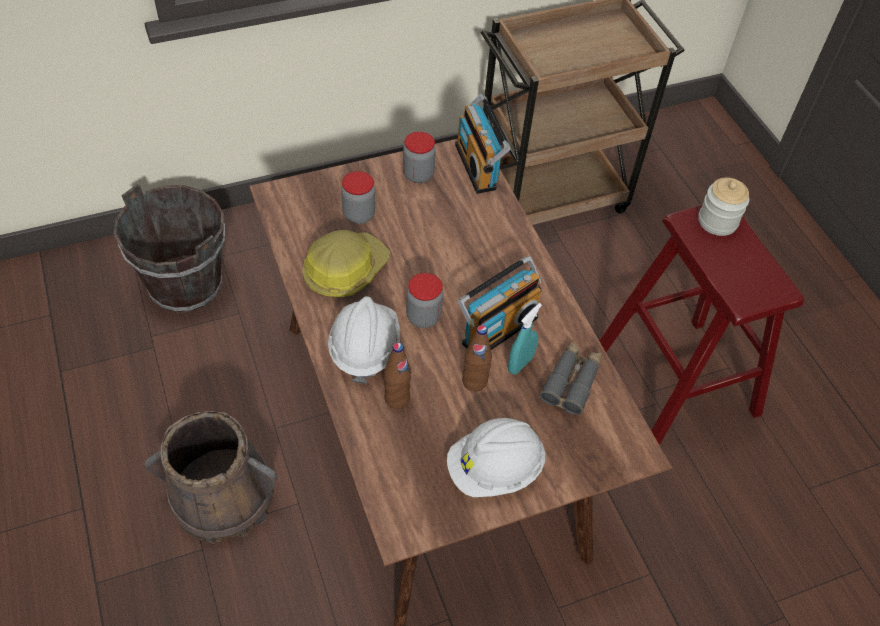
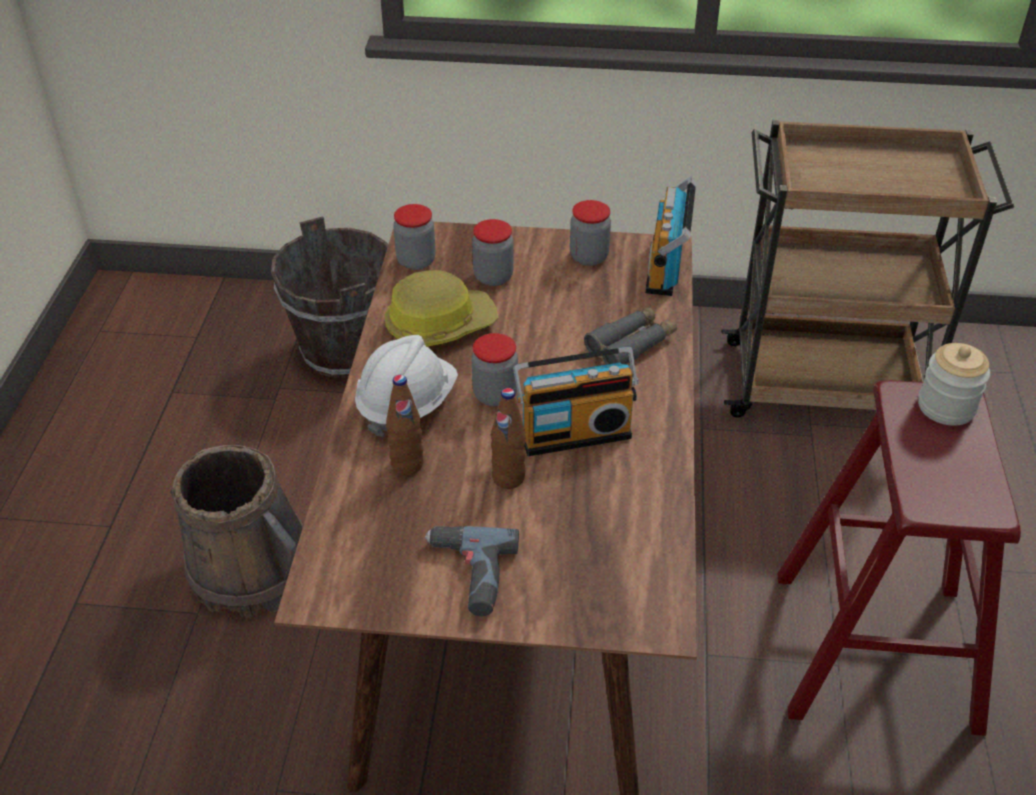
camera: 30 degrees right, 10 degrees down
(290, 219) = (416, 261): none -> jar
(494, 470) = (468, 575): white hard hat -> power drill
(520, 364) = (576, 478): turquoise spray bottle -> none
(571, 381) = (627, 518): grey binoculars -> grey binoculars (631, 344)

